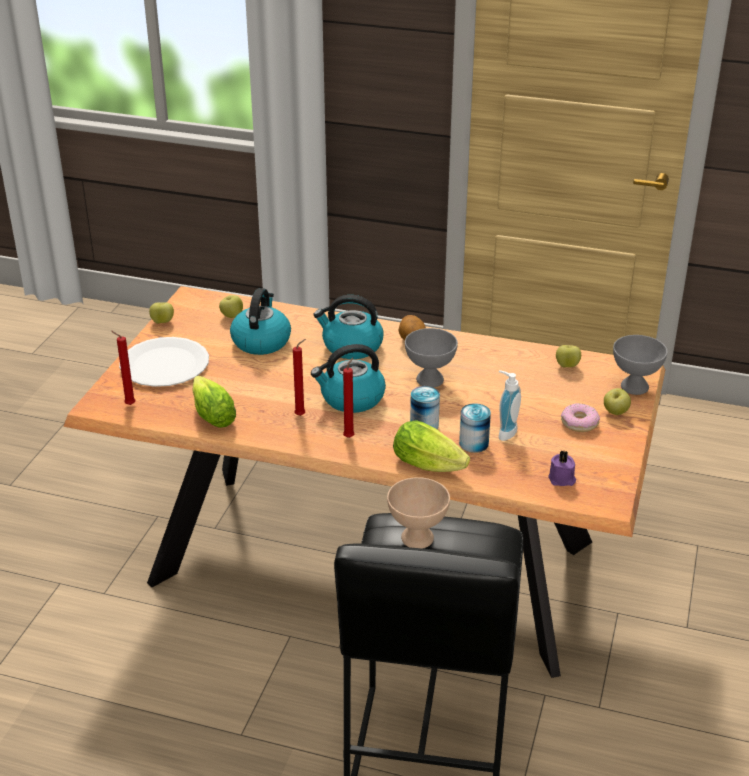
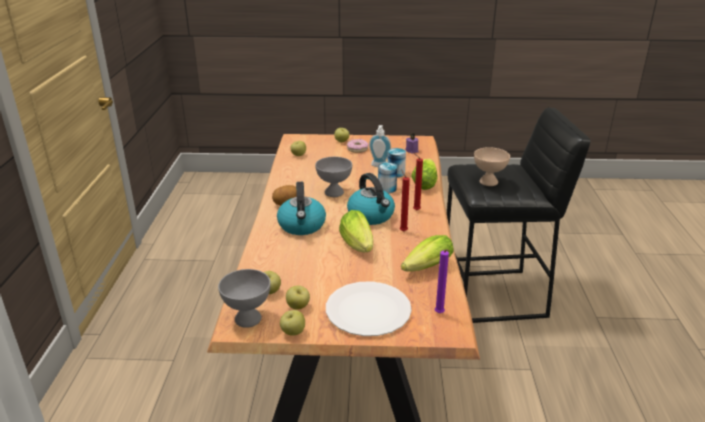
camera: 105 degrees left, 5 degrees down
(128, 404) = (439, 314): red candle -> purple candle
(197, 328) = (298, 307): none -> apple
(261, 341) = (308, 267): kettle -> none
(285, 377) = (358, 246): none -> lettuce
(635, 387) = (313, 138): grey bowl -> grey bowl (248, 318)

